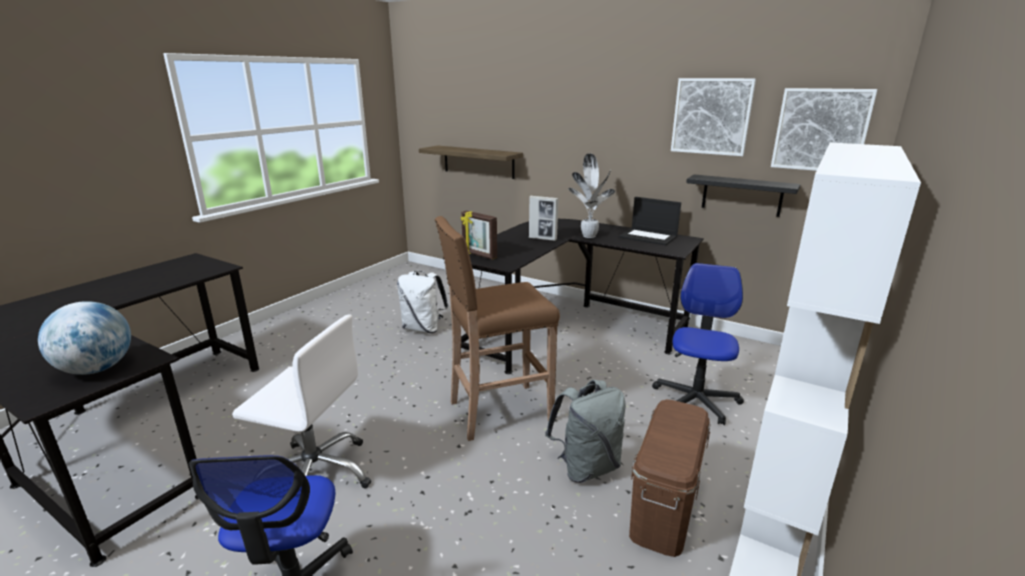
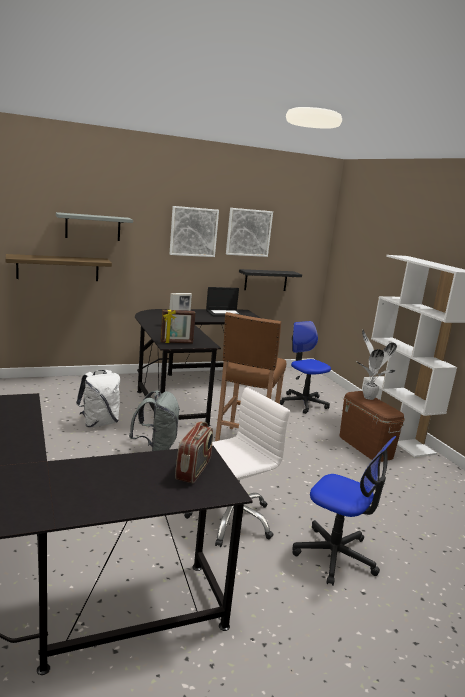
camera: 55 degrees left, 5 degrees down
(97, 369) = (194, 470): globe -> radio
(508, 115) = (93, 227): none -> grey shelf
(586, 467) = (320, 447): grey backpack -> grey backpack (155, 448)
(589, 235) = (196, 318): potted plant -> potted plant (367, 397)
(820, 130) = (302, 241): picture -> picture (193, 232)

